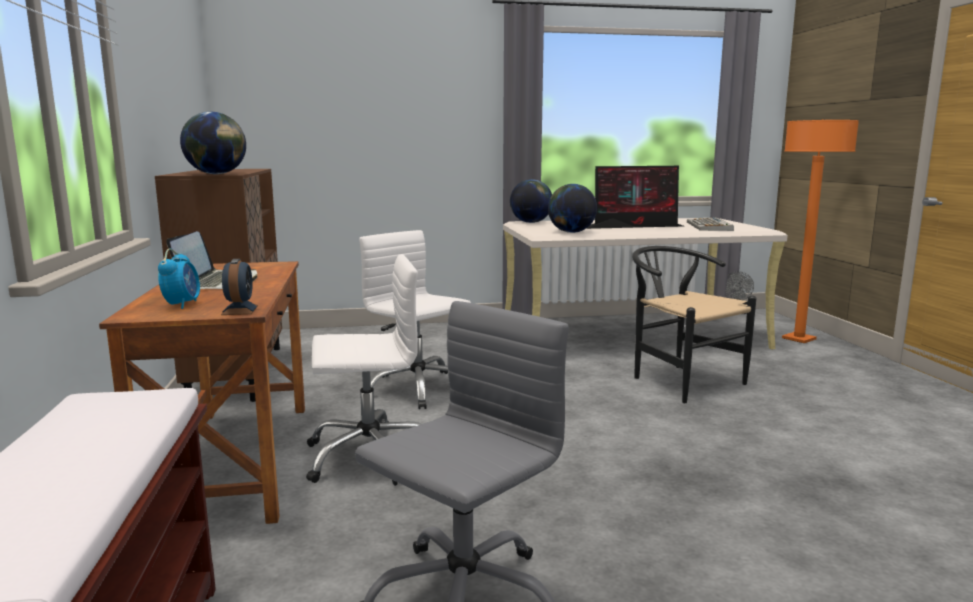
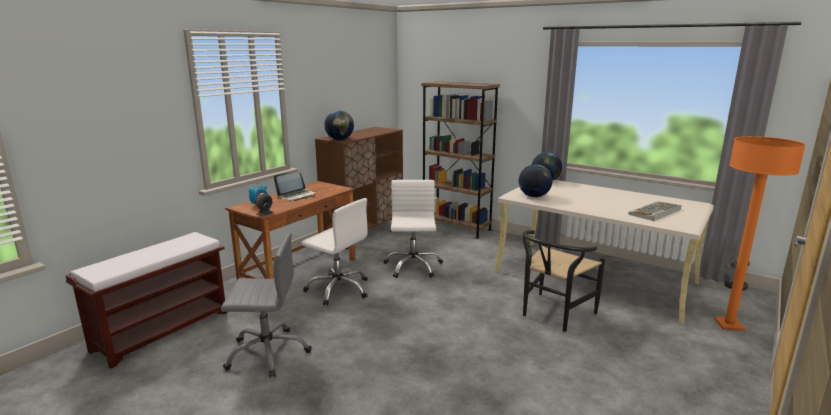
camera: 45 degrees right, 5 degrees up
(373, 332) = (456, 227): none -> brown bookcase
(636, 226) = (597, 200): monitor -> none
(679, 380) = (553, 315): black chair -> black chair turned 150 degrees counterclockwise

